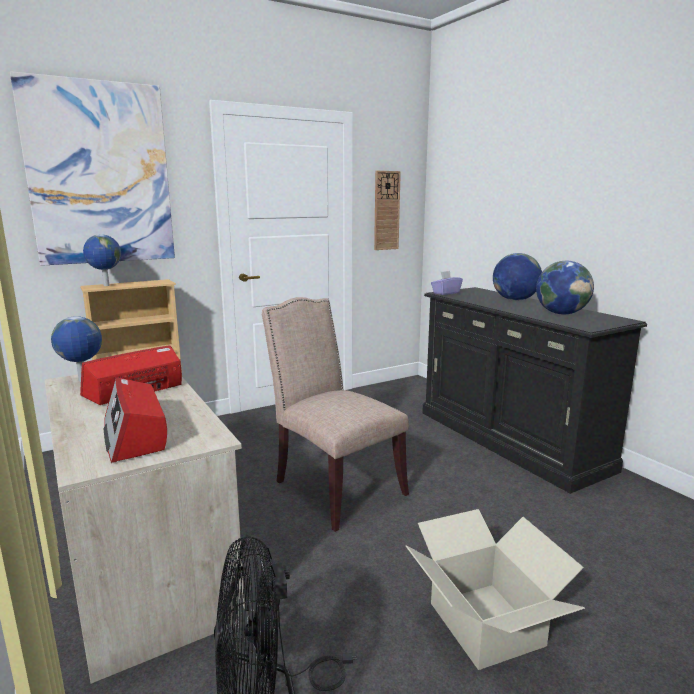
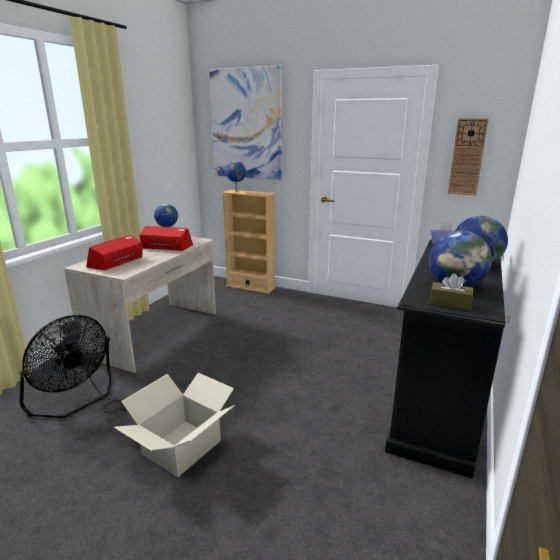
camera: 55 degrees right, 5 degrees up
(334, 487) = (268, 352): beige chair -> none
(599, 322) = (450, 303): none -> brown tissue box

